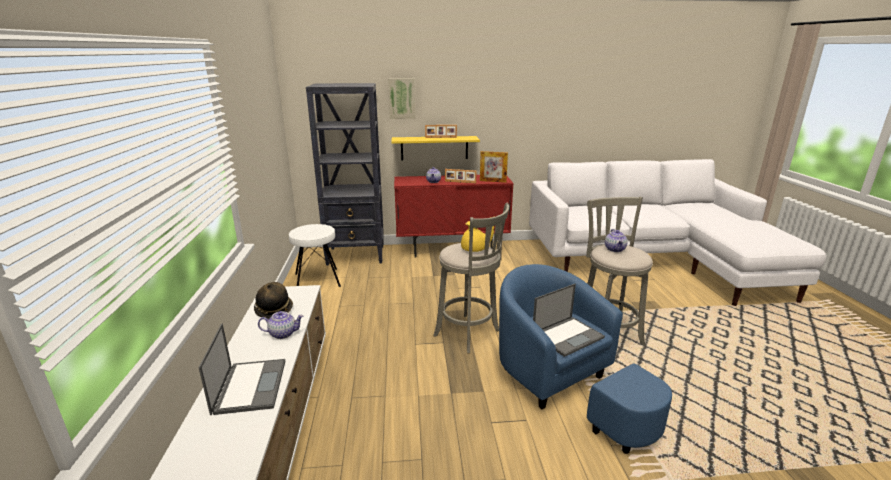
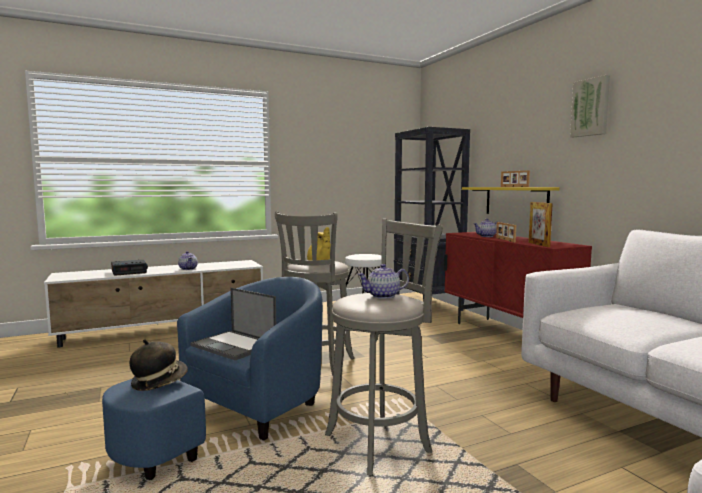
camera: 70 degrees right, 15 degrees down
(250, 385) = (129, 272): laptop -> alarm clock
(274, 310) = (219, 264): hat -> hat (159, 382)
(402, 98) = (492, 143): picture -> picture (591, 107)

